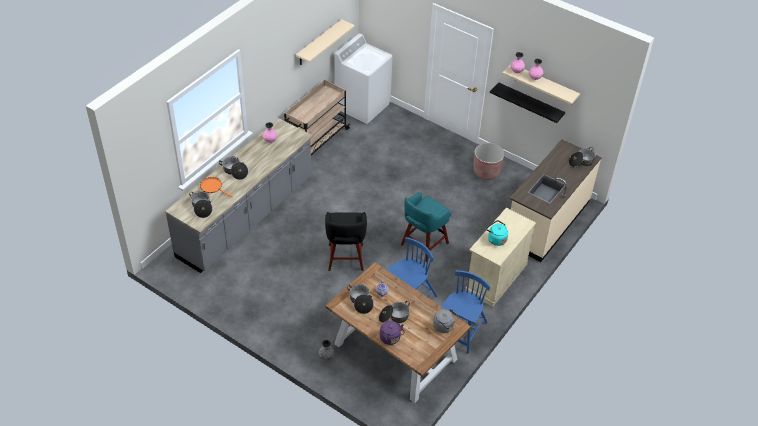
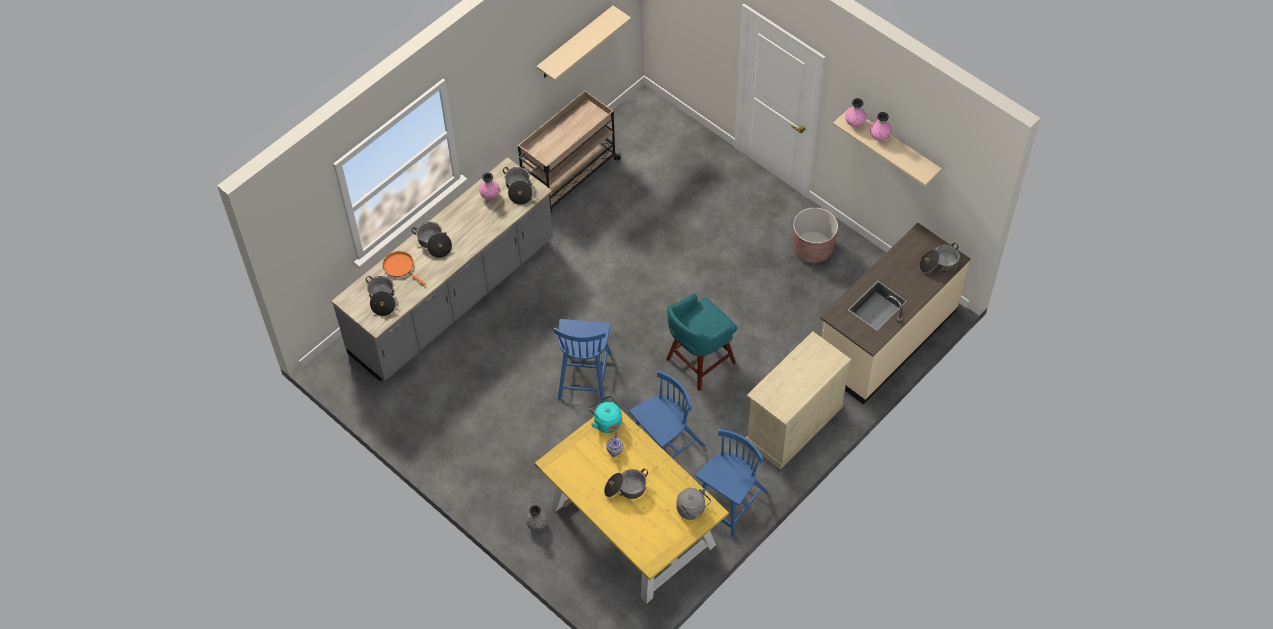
camera: 10 degrees right, 10 degrees up
(345, 258) = (584, 375): black stool -> blue chair
(360, 302) = (583, 462): cooking pot -> cooking pot (518, 189)
(362, 105) = (646, 120): white washing machine -> none
(391, 339) = (616, 521): purple kettle -> none
(396, 352) = (633, 525): brown dining table -> yellow dining table
(496, 239) = (787, 382): turquoise kettle -> turquoise kettle (606, 421)
(530, 103) = (876, 164): black shelf -> none

